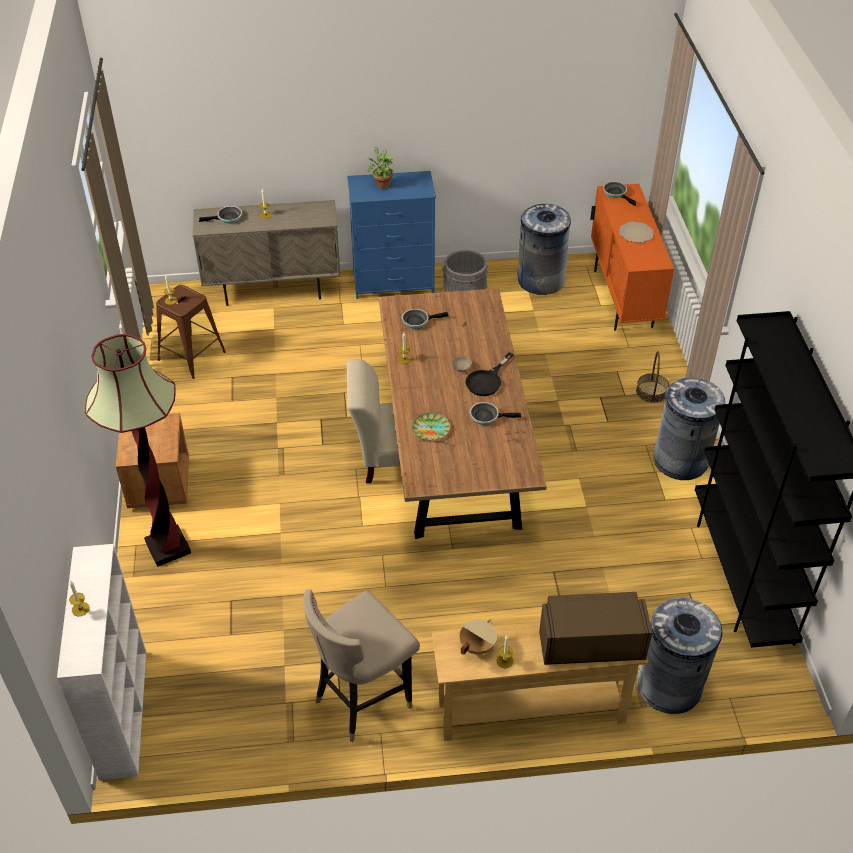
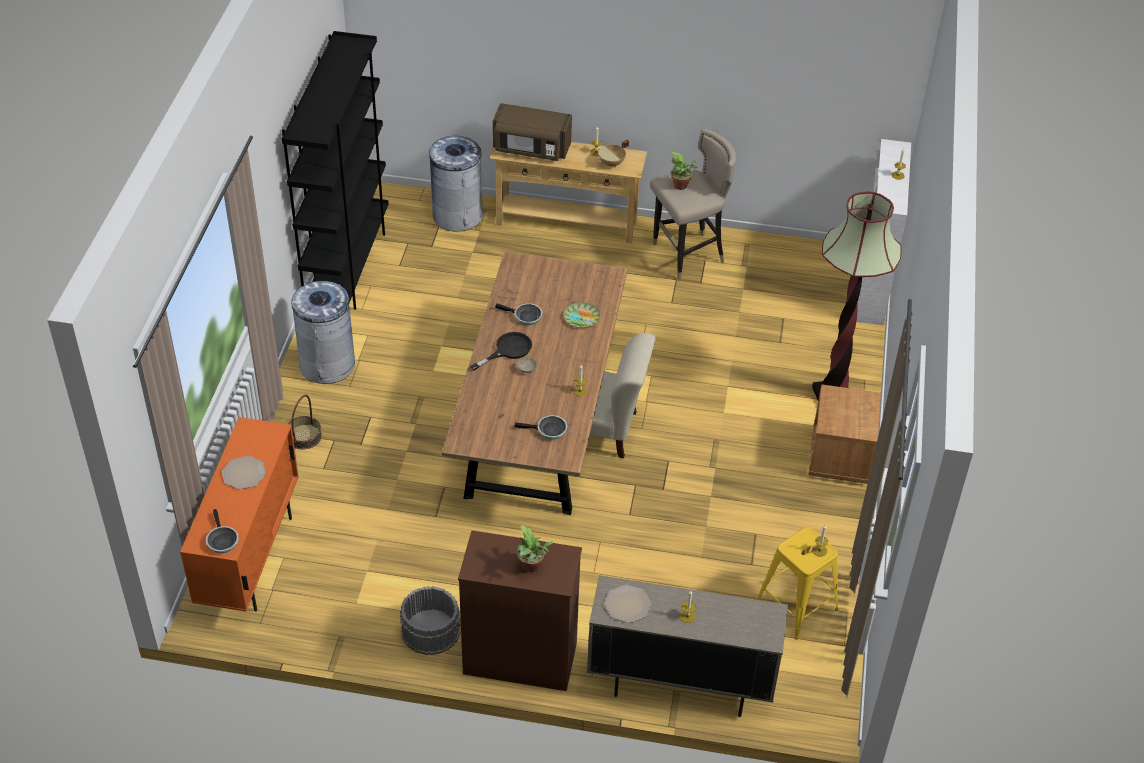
camera: 165 degrees left, 0 degrees up
(191, 356) = (796, 605): brown stool -> yellow stool
(227, 218) = (738, 622): frying pan -> none
(310, 213) = (627, 604): none -> plate
(374, 630) = (682, 186): none -> potted plant
(394, 282) = (519, 658): blue dresser -> brown dresser
(540, 280) = (332, 614): grey trash can -> none

